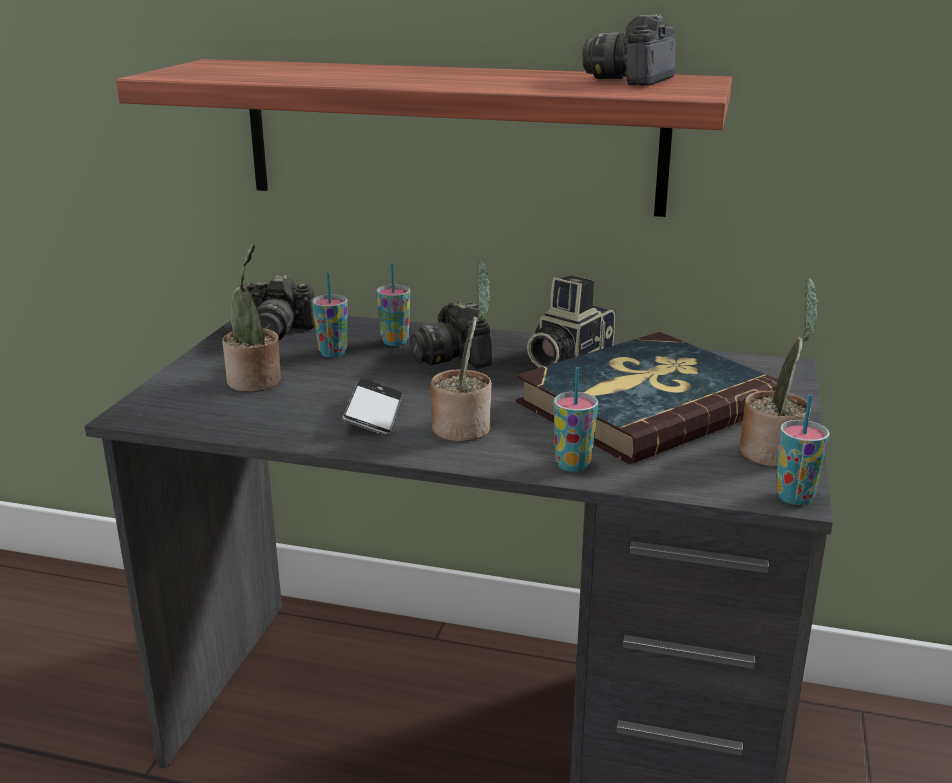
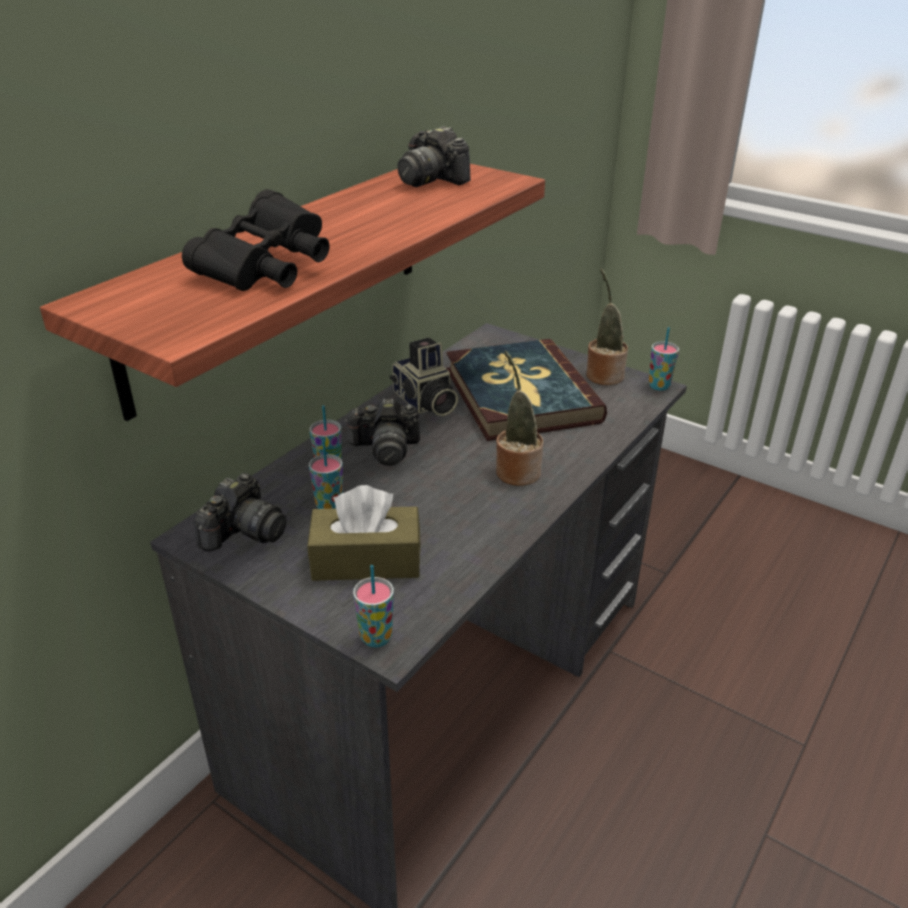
camera: 70 degrees left, 10 degrees up
(255, 382) = (366, 560): potted plant -> brown tissue box
(306, 74) = (266, 270): none -> black binoculars
(374, 415) = (473, 507): phone -> none
(573, 465) = (593, 442): cup -> cup (376, 637)

